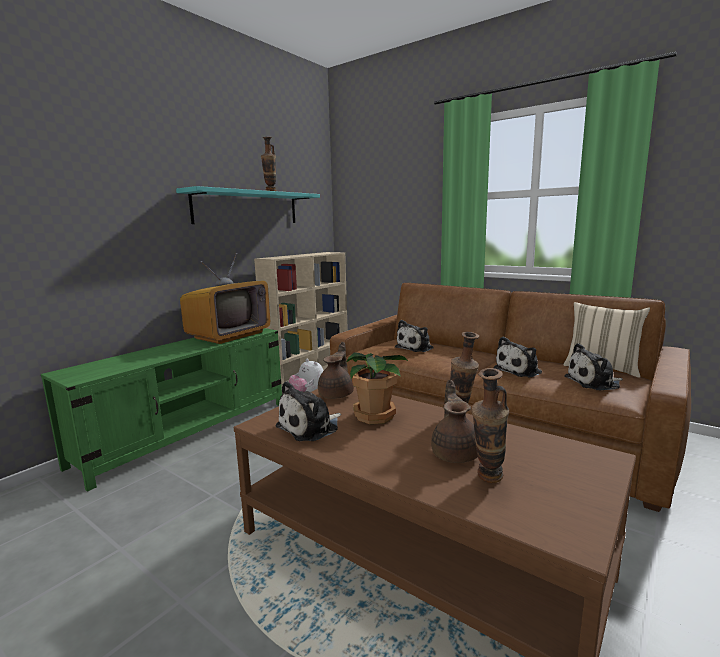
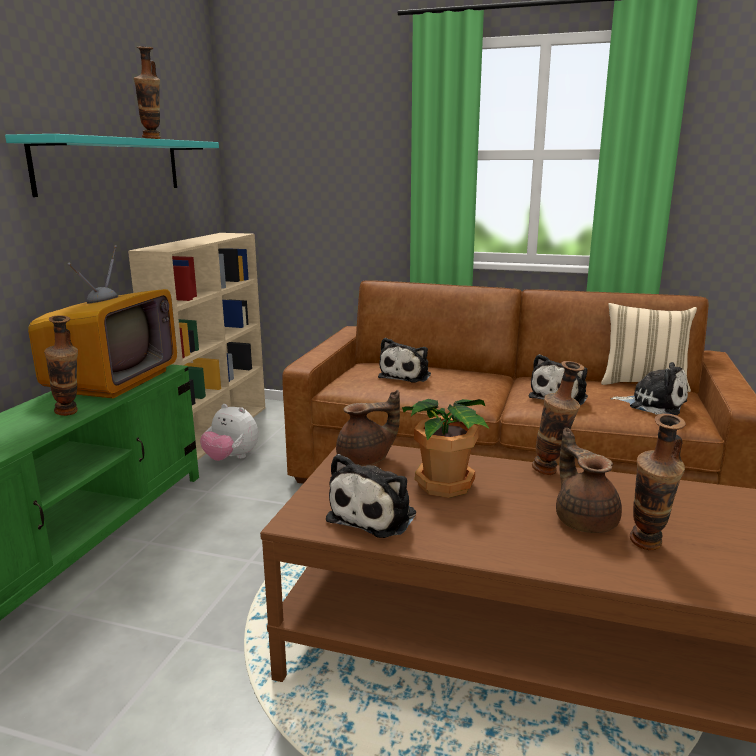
camera: 20 degrees left, 5 degrees up
(189, 349) = (70, 414): none -> vase
(337, 394) = (365, 460): brown teapot -> brown teapot turned 75 degrees clockwise
(594, 382) = (653, 404): plush toy -> plush toy turned 120 degrees counterclockwise

